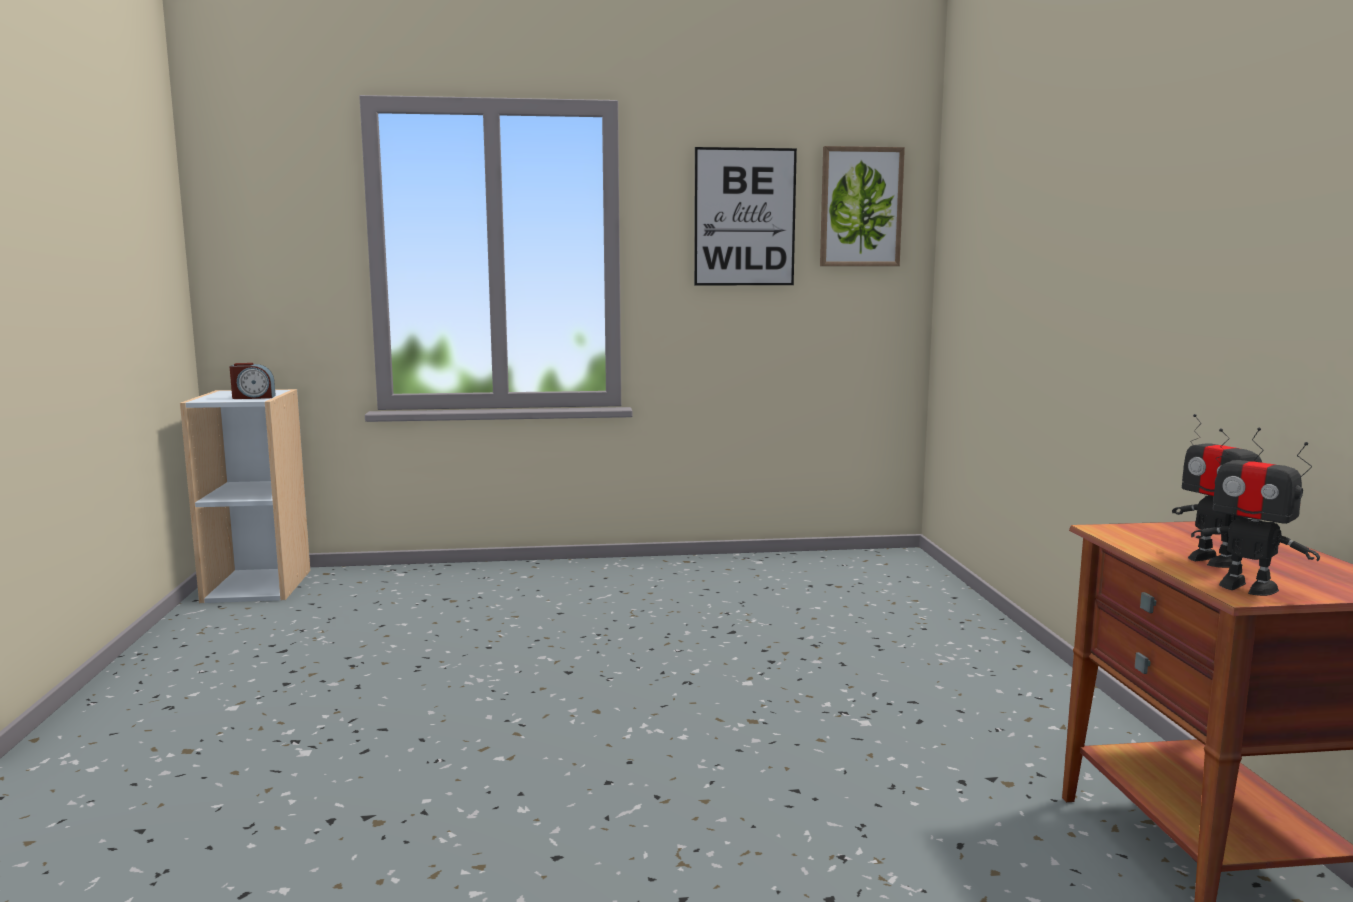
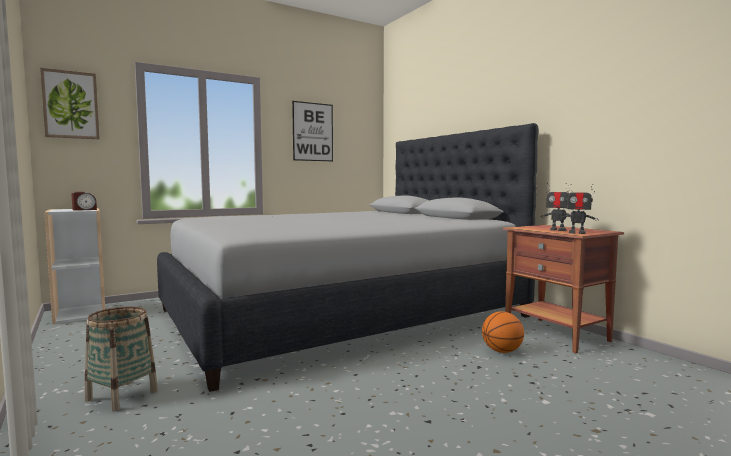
camera: 25 degrees left, 5 degrees down
(132, 797) = (122, 395): none -> basket
(702, 667) = (342, 313): none -> grey bed
(860, 207) = (356, 130): picture -> picture (71, 105)
(977, 877) = (502, 351): none -> basketball

